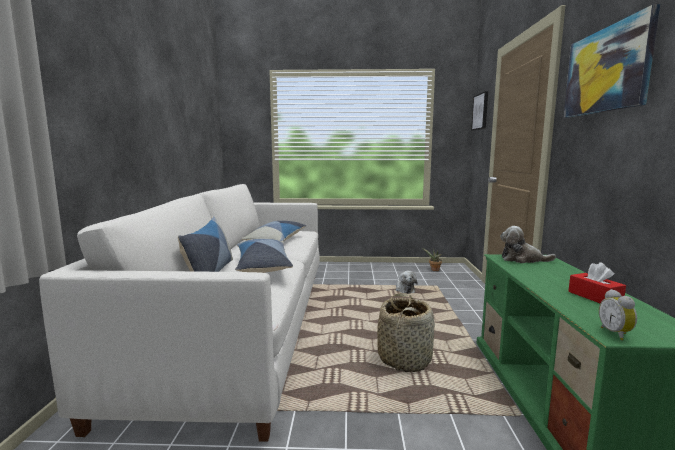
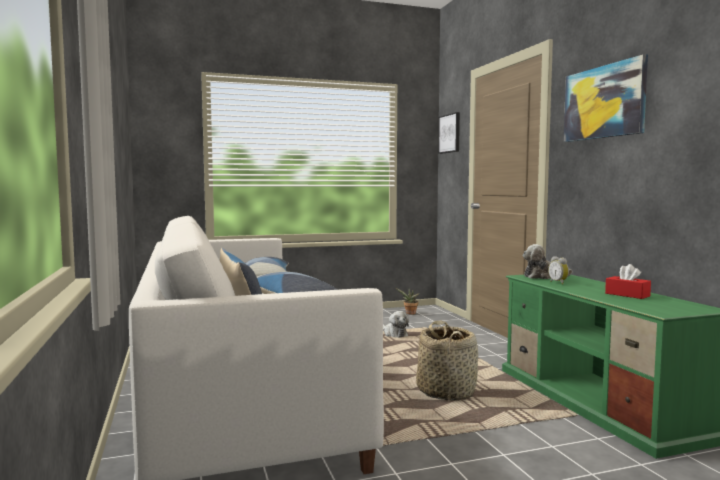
camera: 20 degrees left, 5 degrees down
(616, 334) = (664, 312): alarm clock -> alarm clock (559, 283)

